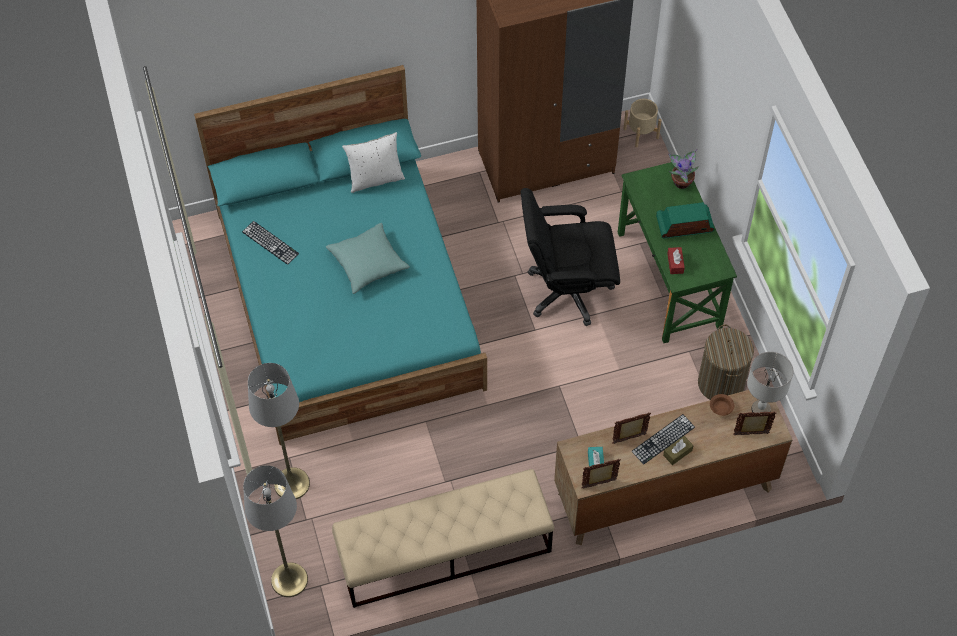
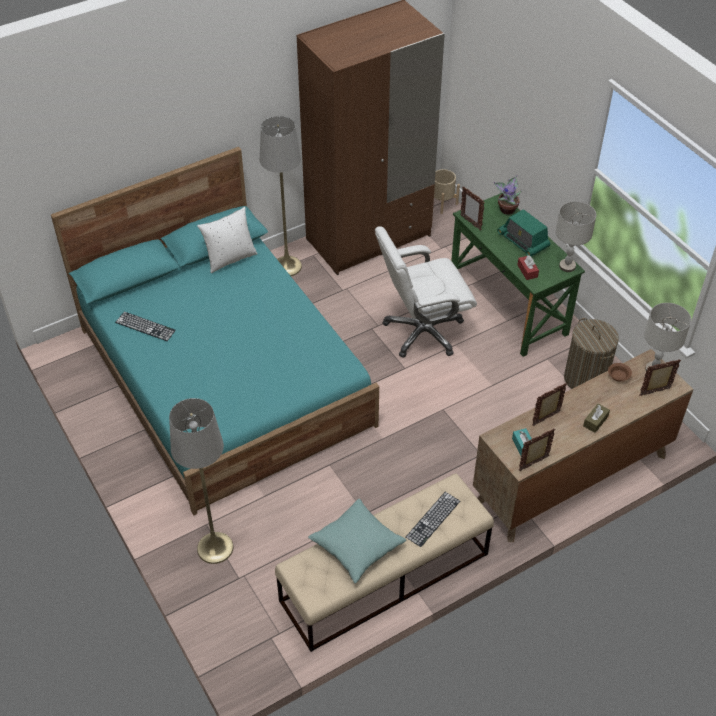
camera: 15 degrees left, 10 degrees down
(289, 580) = (237, 639): grey floor lamp -> grey floor lamp (287, 266)
(368, 263) = (244, 326): turquoise pillow -> turquoise pillow (357, 546)
(567, 291) = (422, 332): black office chair -> white office chair
(636, 191) = (470, 223): none -> picture frame
(663, 439) = (577, 412): keyboard -> keyboard (433, 519)
(684, 225) = (523, 241): radio -> radio turned 105 degrees counterclockwise
(719, 266) = (567, 266): none -> grey table lamp

